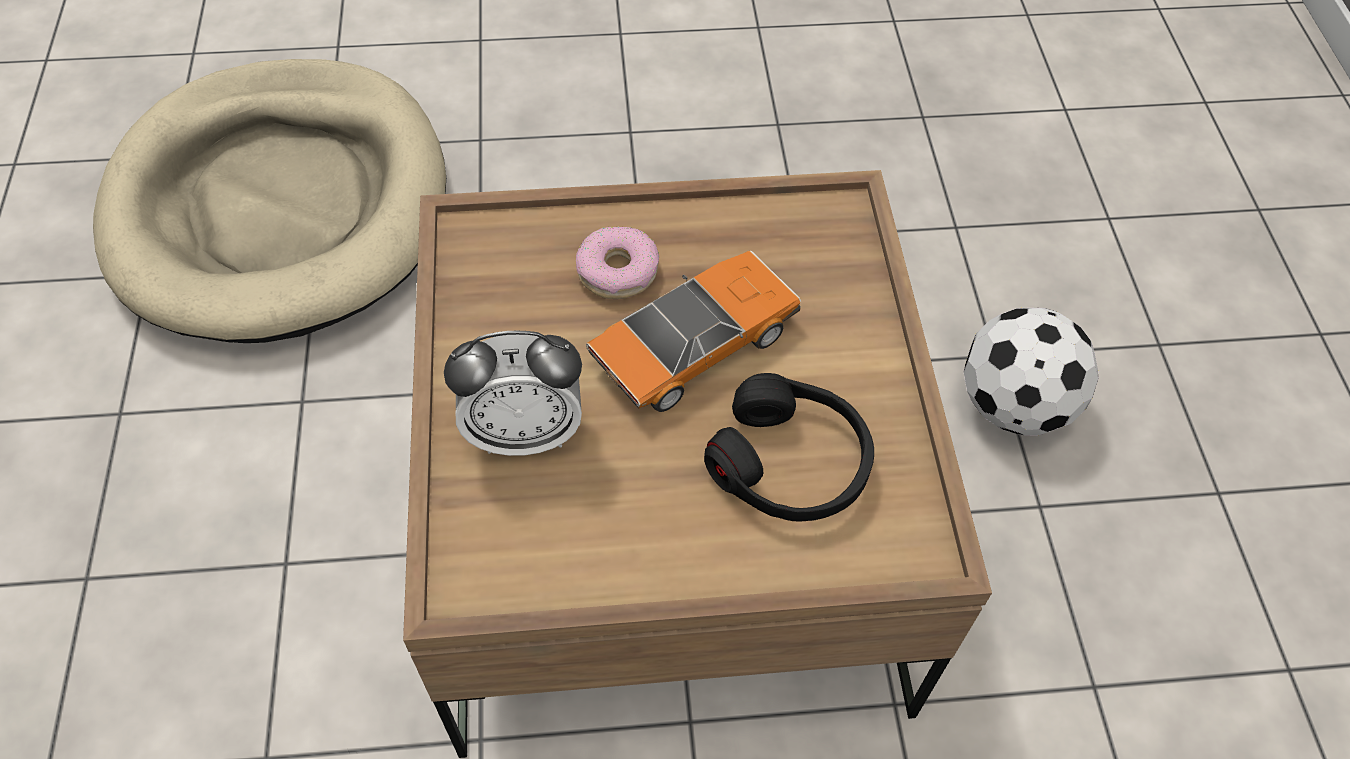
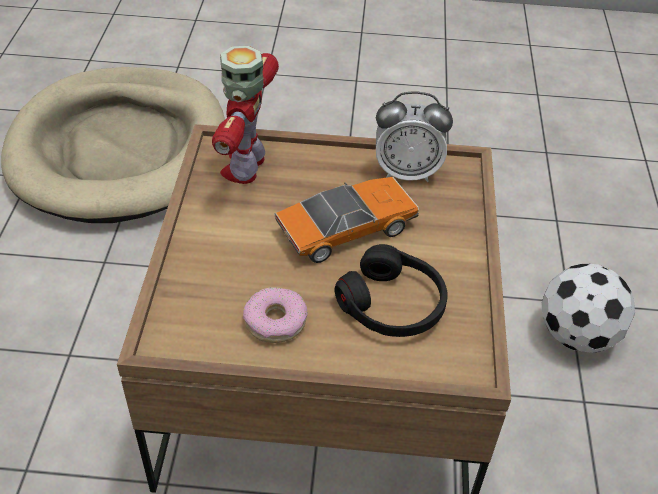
camera: 10 degrees right, 10 degrees down
(517, 258) = (245, 166): none -> toy robot
(524, 432) = (224, 262): alarm clock -> alarm clock (407, 172)
(617, 271) = (307, 181): donut -> donut (275, 321)

